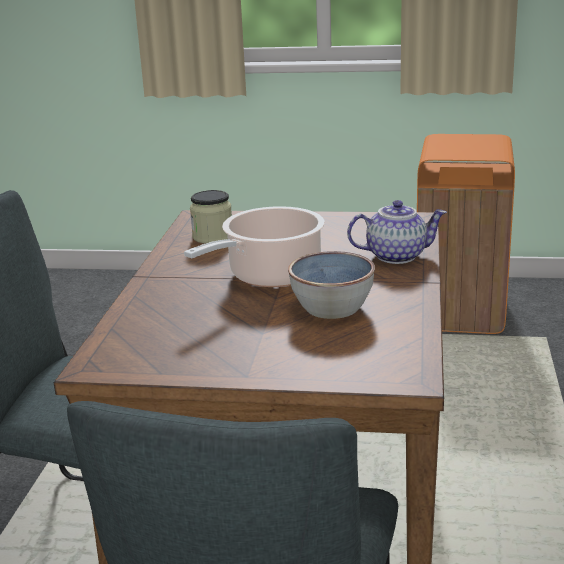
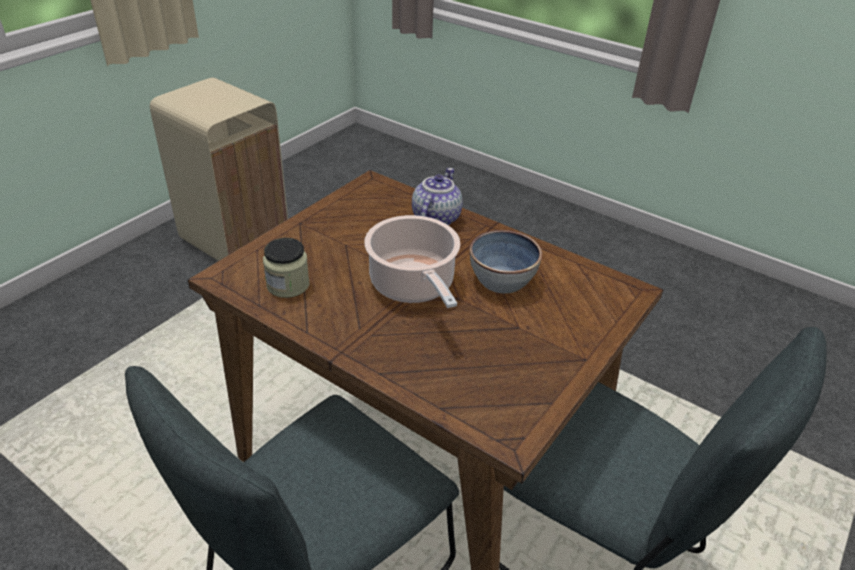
camera: 65 degrees left, 15 degrees up
(461, 311) = (235, 239): orange trash can -> beige trash can

